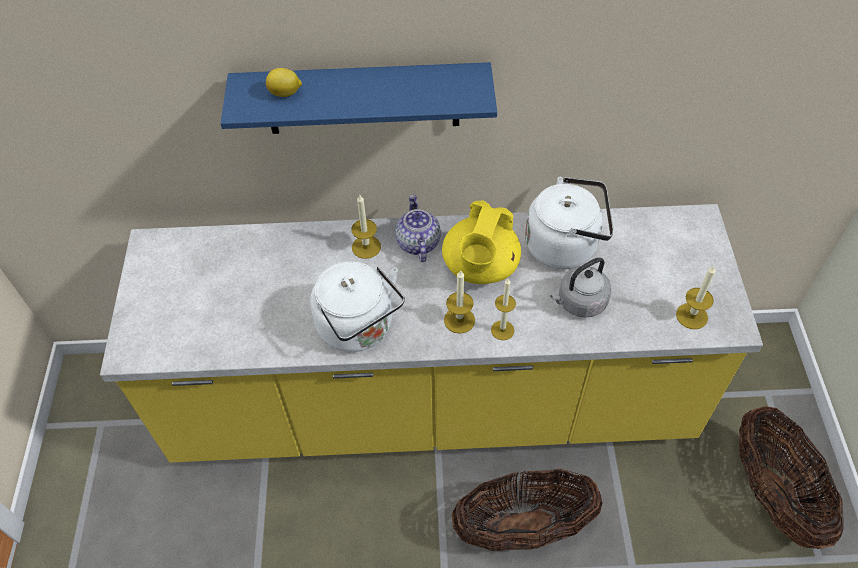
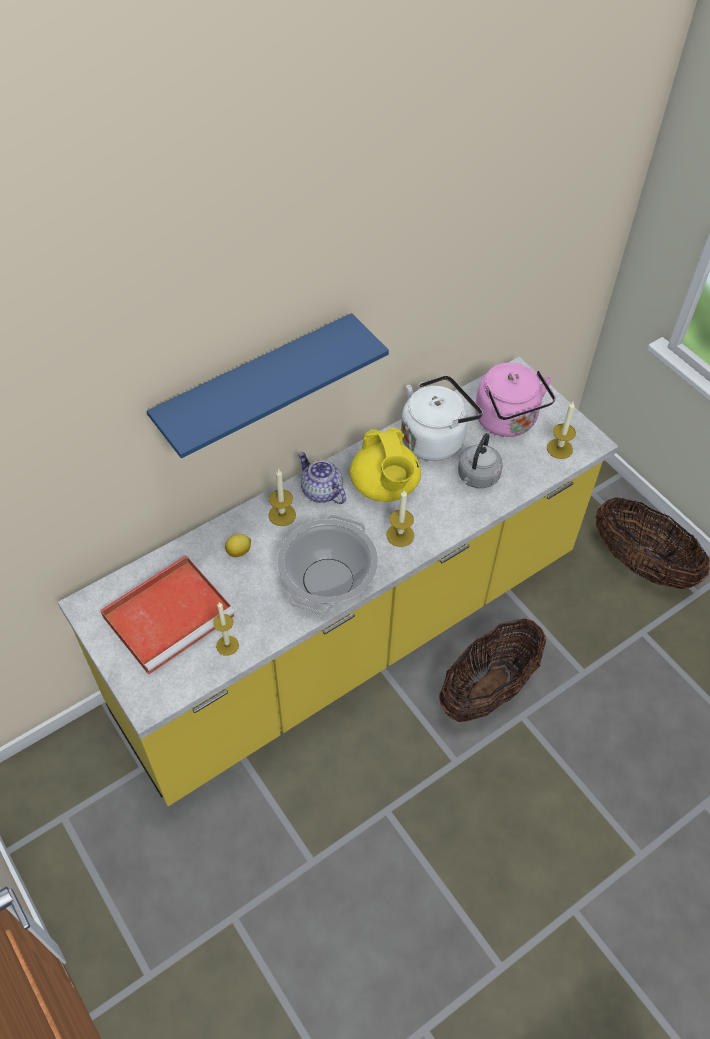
camera: 35 degrees left, 0 degrees up
(205, 286) = (170, 614): none -> red tray
(285, 93) = (213, 406): lemon -> lemon (239, 551)
(359, 328) = (328, 581): white kettle -> cooking pot
(502, 330) = (437, 526): candle -> candle (227, 645)
(655, 263) = (508, 421): none -> pink kettle

